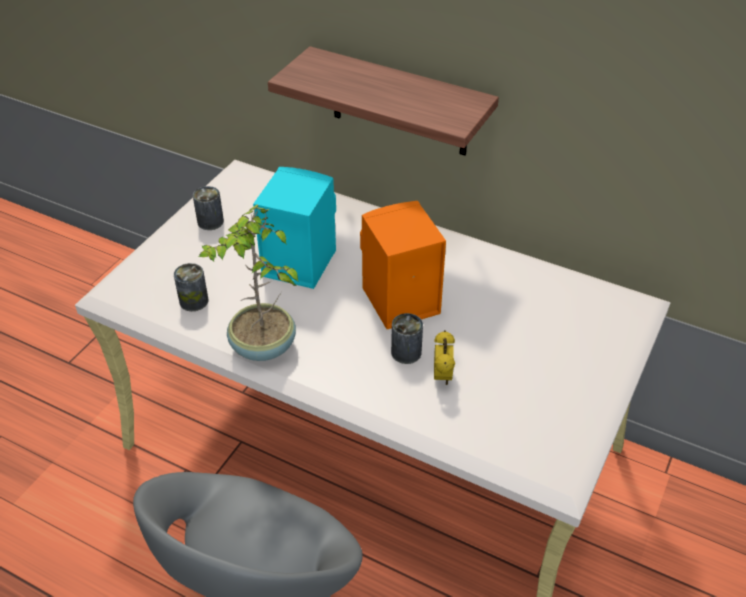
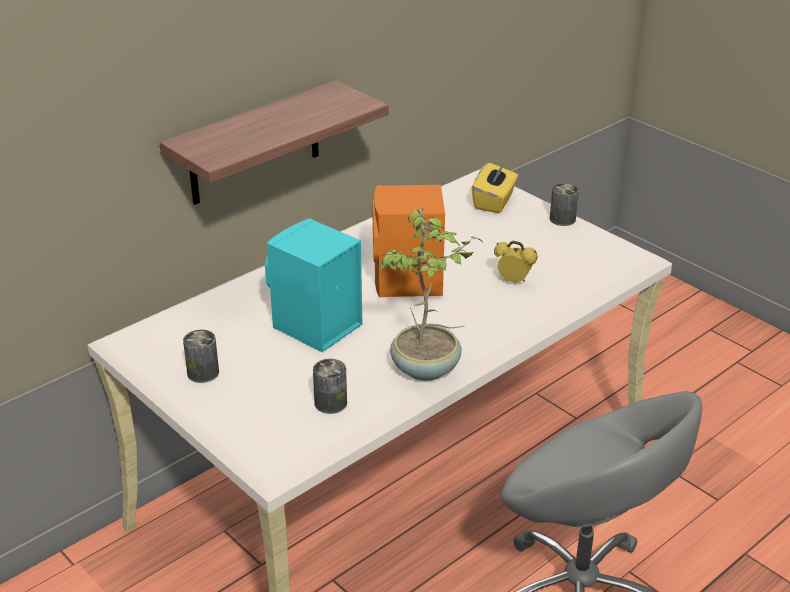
camera: 70 degrees left, 10 degrees down
(406, 352) = (476, 292): can -> can (562, 219)
(594, 327) = (494, 202): none -> yellow tissue box

